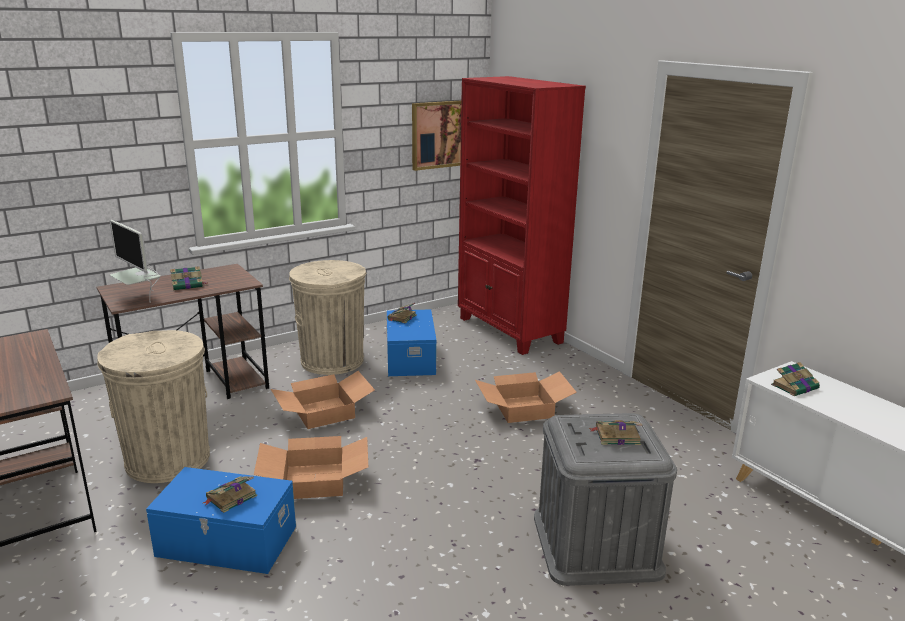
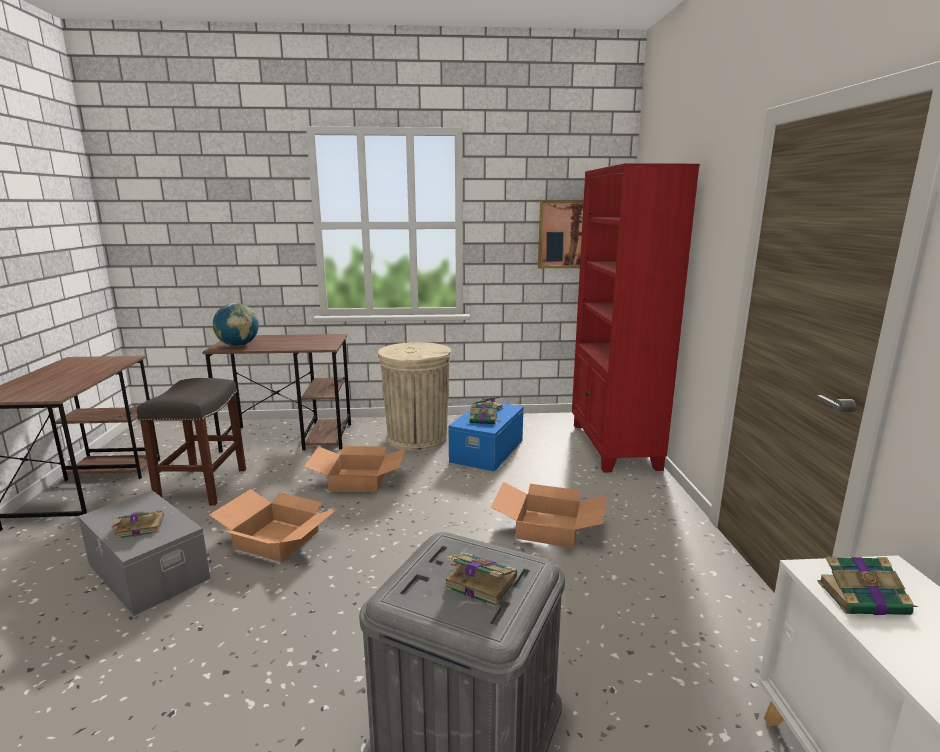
camera: 30 degrees right, 5 degrees down
(140, 297) = (238, 345): monitor -> globe
(168, 460) = (203, 487): beige trash can -> grey stool
(188, 285) = (284, 342): book -> book (484, 420)
(227, 542) = (147, 572): blue storage box -> grey storage box

